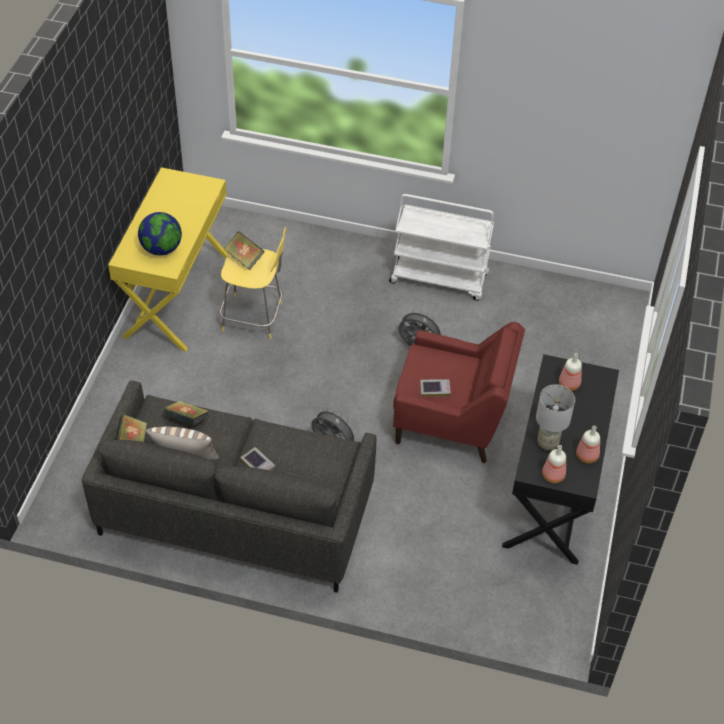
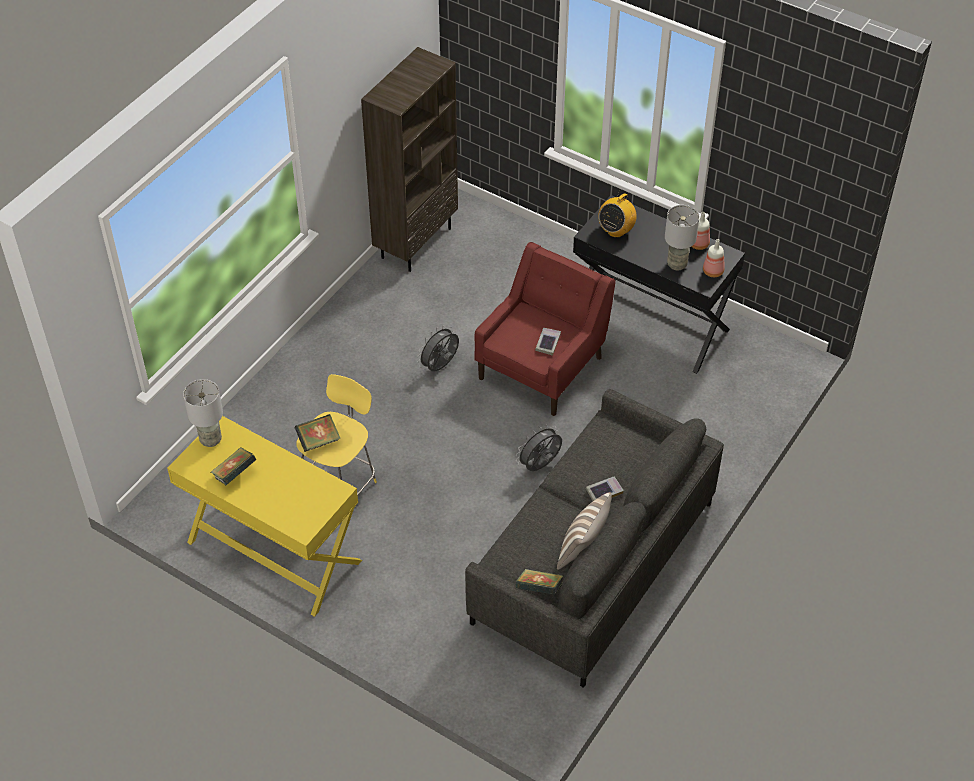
camera: 70 degrees left, 0 degrees up
(161, 249) = (304, 492): globe -> none
(187, 420) = (527, 538): book -> book (235, 474)
(196, 182) = (210, 440): none -> grey table lamp
(440, 278) = (356, 324): white cart -> none
(560, 291) = (415, 242): none -> brown bookcase
(569, 384) = (616, 230): bottle -> radio

